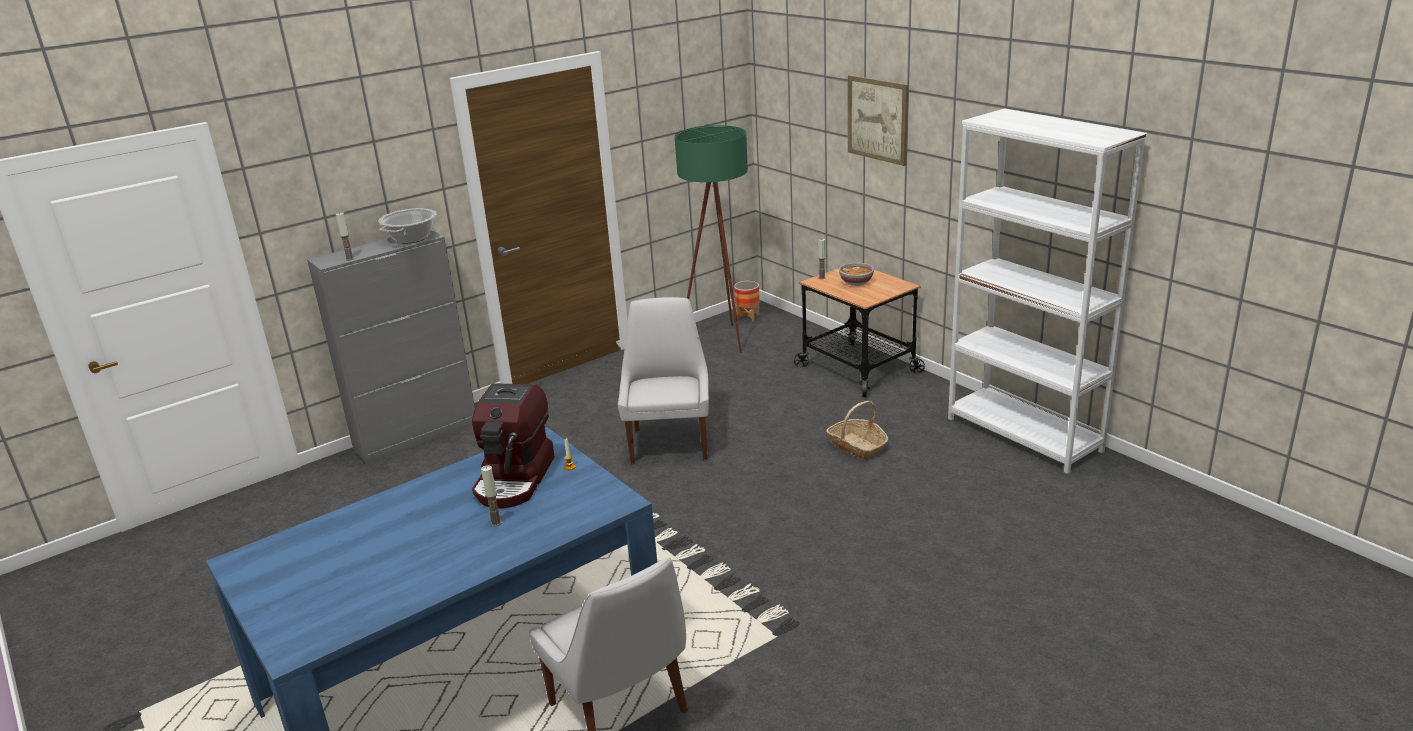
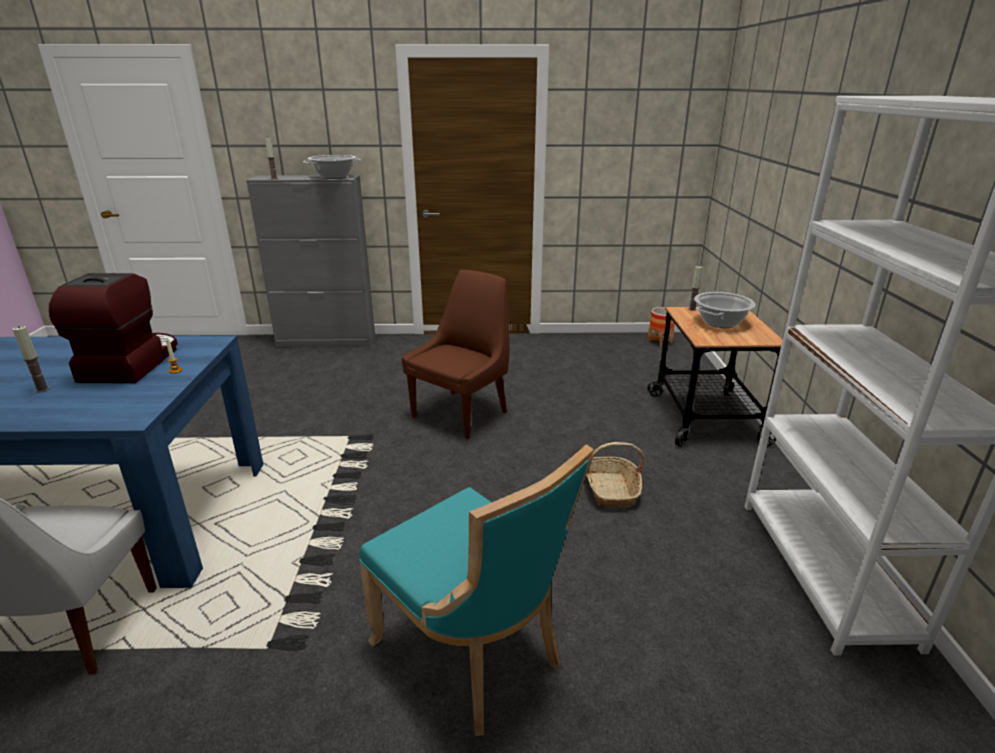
camera: 35 degrees right, 0 degrees up
(515, 479) = (130, 363): coffee machine -> coffee machine turned 135 degrees clockwise
(670, 442) = (462, 413): white chair -> brown chair
(722, 343) = (611, 353): green floor lamp -> none
(856, 282) = (720, 322): bowl -> cooking pot
(877, 119) = (802, 137): picture -> none
(899, 570) = (474, 653): none -> turquoise chair

